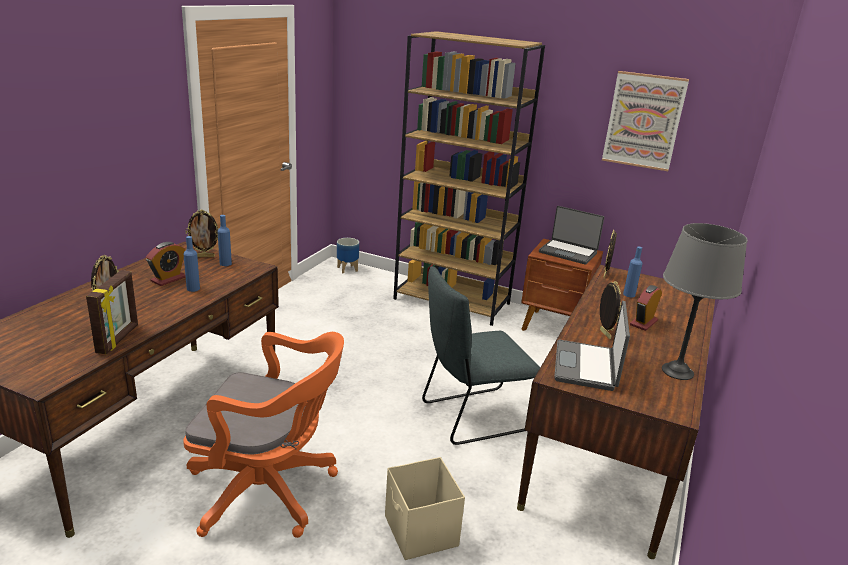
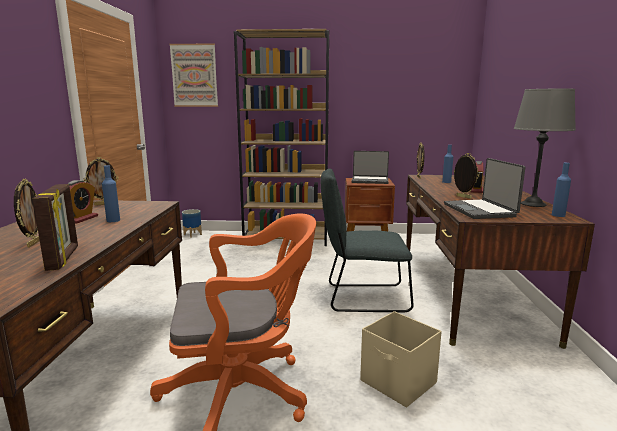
camera: 20 degrees left, 10 degrees down
(225, 263) = (129, 205): blue bottle -> blue bottle (558, 215)
(472, 416) = (363, 298): grey chair -> grey chair turned 45 degrees clockwise
(643, 121) = (402, 82): picture -> picture (194, 75)

